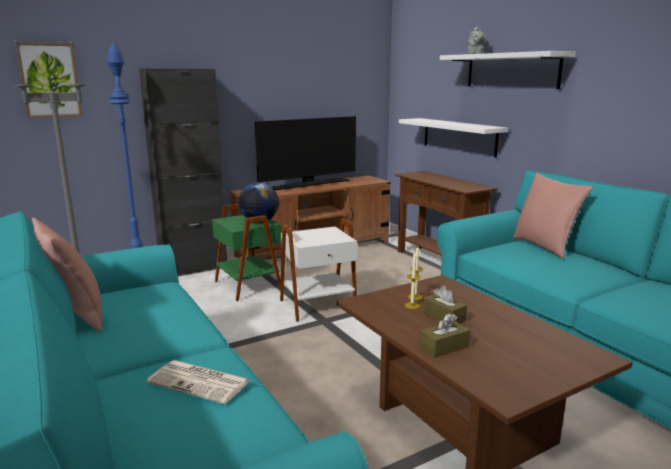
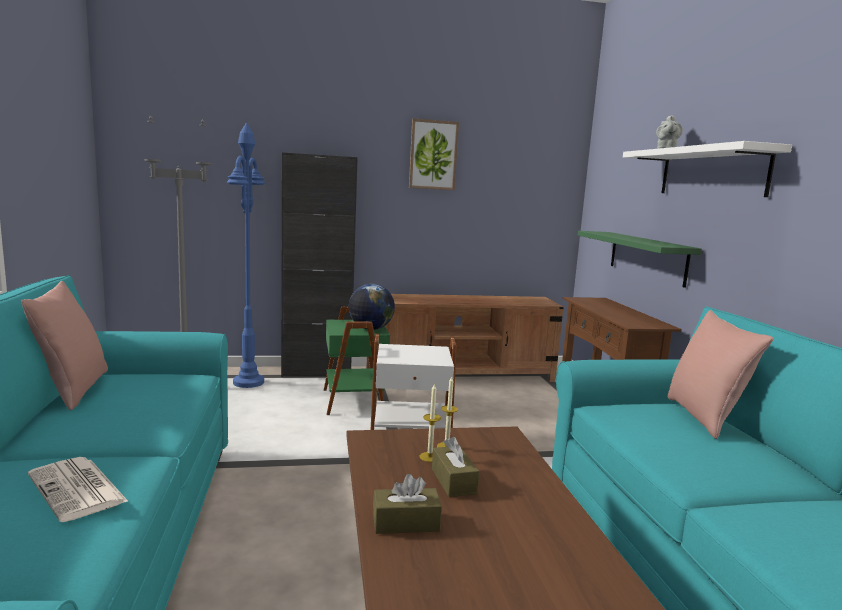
camera: 20 degrees right, 5 degrees down
(49, 80) = (195, 160): picture -> picture (433, 155)
(308, 184) = (460, 297): television -> none
(459, 136) = (647, 257): white shelf -> green shelf

